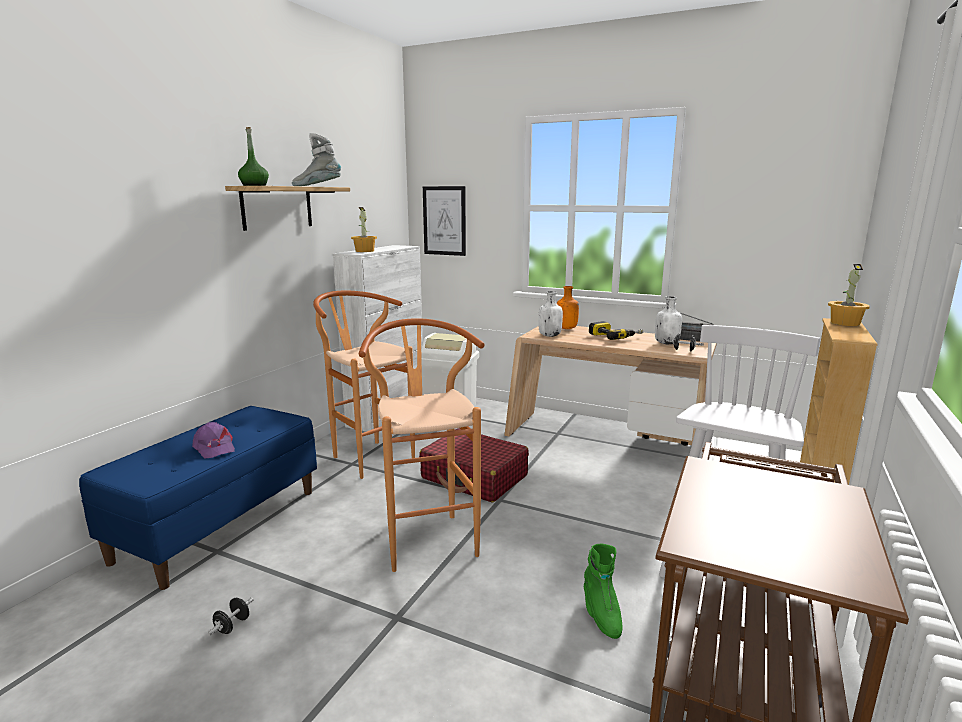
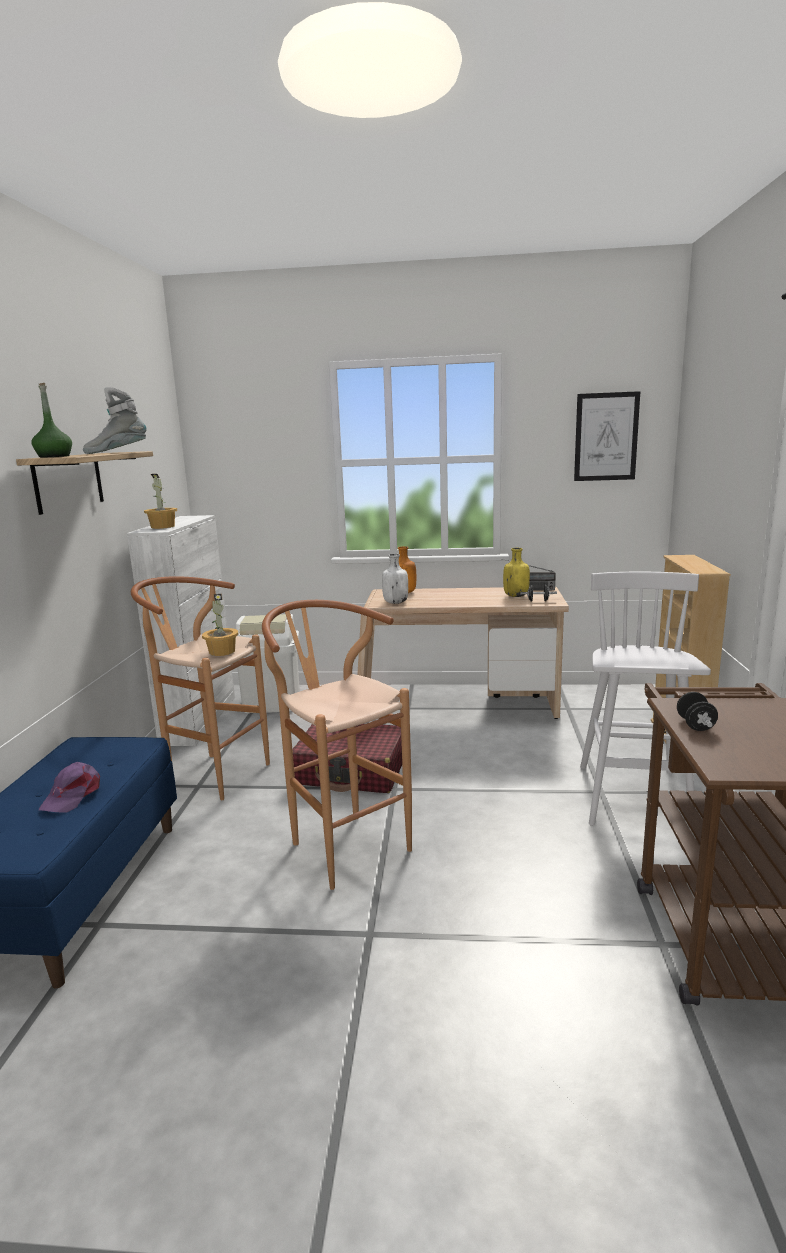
camera: 20 degrees left, 0 degrees up
(214, 448) = (72, 795): purple cap -> purple cap turned 75 degrees clockwise
(232, 625) = (185, 999): black dumbbell -> black dumbbell (695, 725)
(444, 221) = (236, 483): picture -> picture (606, 437)
(601, 614) = (561, 873): green boot -> none
(615, 336) = (461, 595): power drill -> none
(666, 343) = (516, 596): white bottle -> yellow bottle
(844, 323) = (686, 558): potted plant -> potted plant (222, 651)

